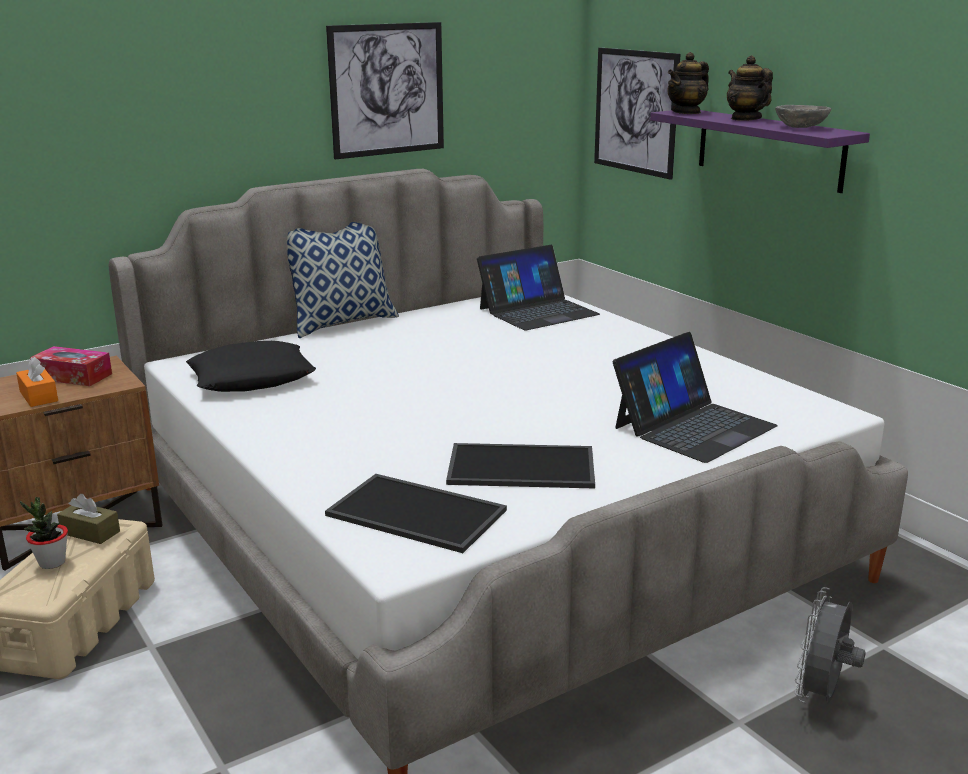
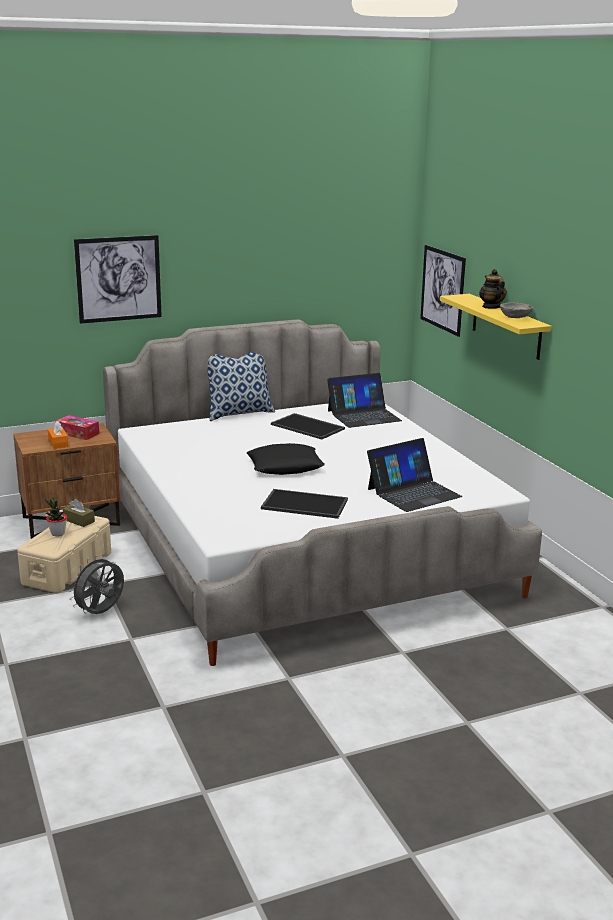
camera: 10 degrees right, 0 degrees up
(252, 378) = (176, 443): black pillow -> black pillow (285, 466)
(387, 90) = (279, 270): picture -> picture (118, 279)
(419, 512) = (241, 520): tray -> tray (308, 426)
(686, 112) = (462, 297): teapot -> none
(769, 149) = (506, 326): purple shelf -> yellow shelf
(821, 696) = (455, 646): grey fan -> grey fan (101, 613)

